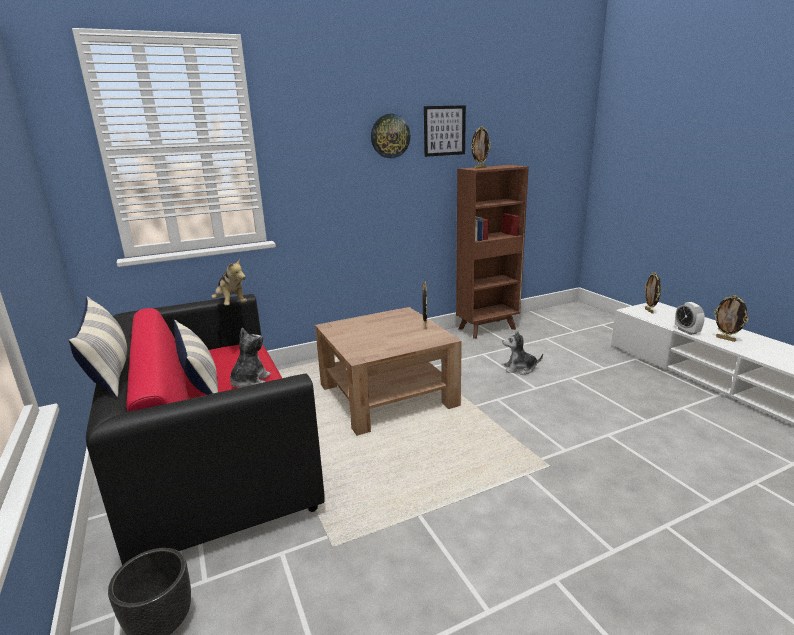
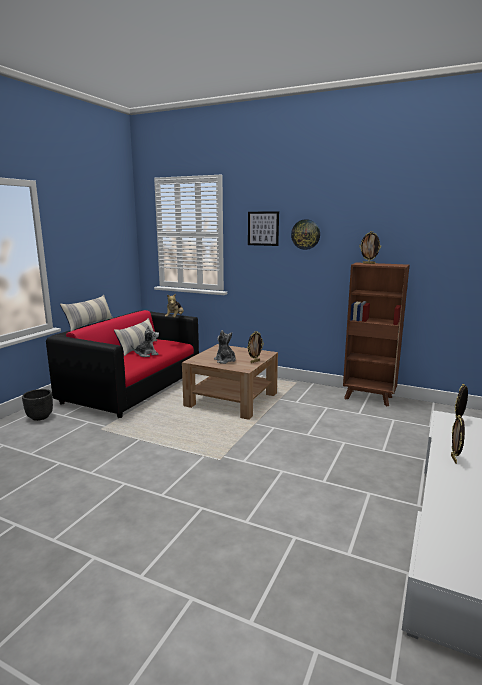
camera: 50 degrees right, 5 degrees down
(444, 131) = (350, 233): picture -> picture (263, 228)
(520, 369) = (326, 423): plush toy -> plush toy (225, 361)
(687, 331) = (439, 442): alarm clock -> none

